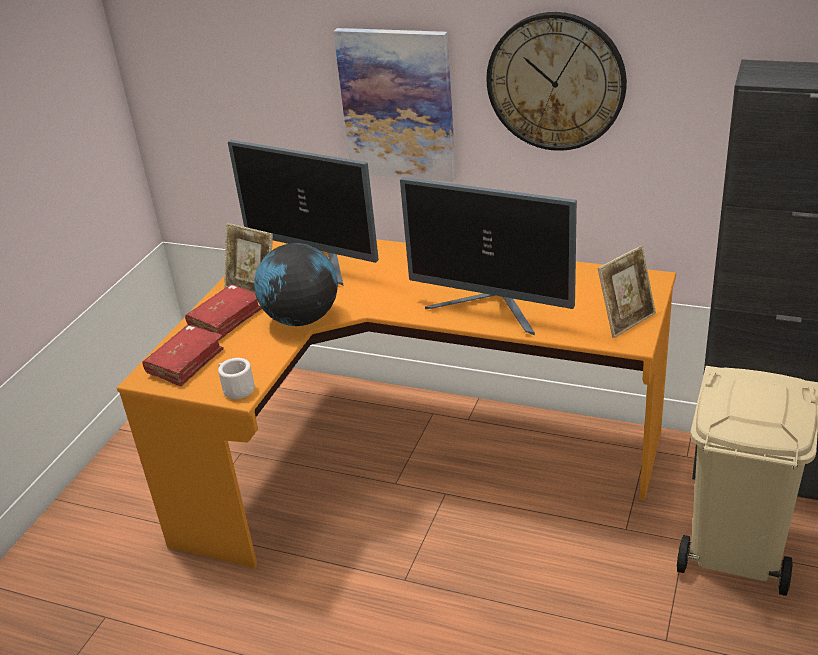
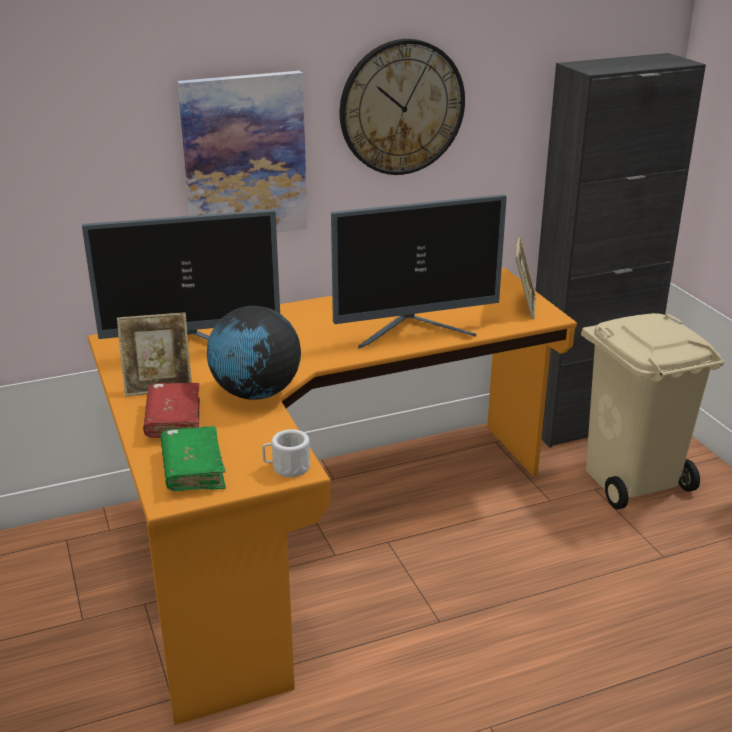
camera: 45 degrees left, 5 degrees down
(185, 362) = (193, 469): red book -> green book

